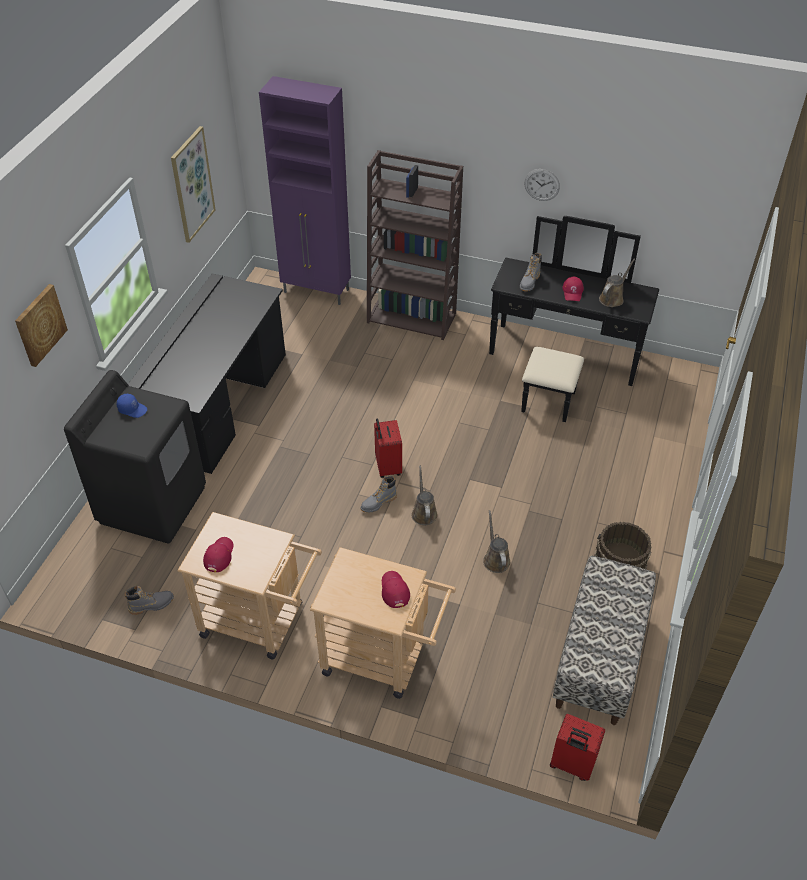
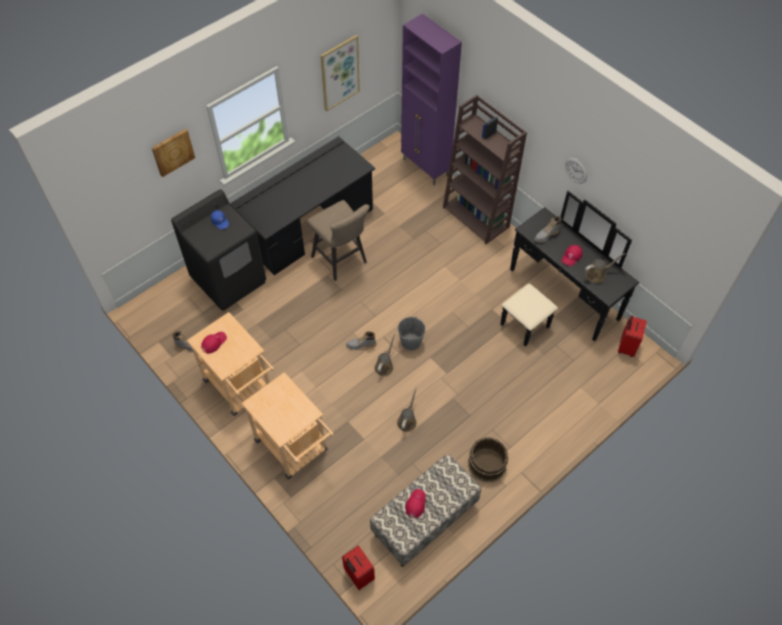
camera: 30 degrees right, 10 degrees up
(287, 424) = (342, 261): none -> beige stool
(387, 467) = (383, 322): red suitcase -> red suitcase (626, 347)
(394, 590) = (295, 417): red cap -> red cap (415, 503)
(435, 473) = (411, 341): none -> grey bucket

